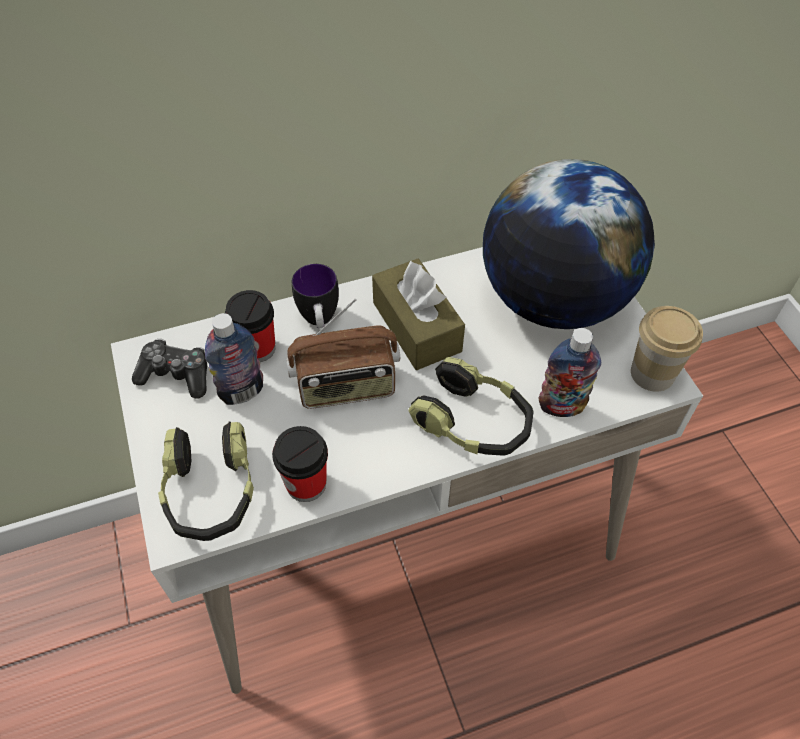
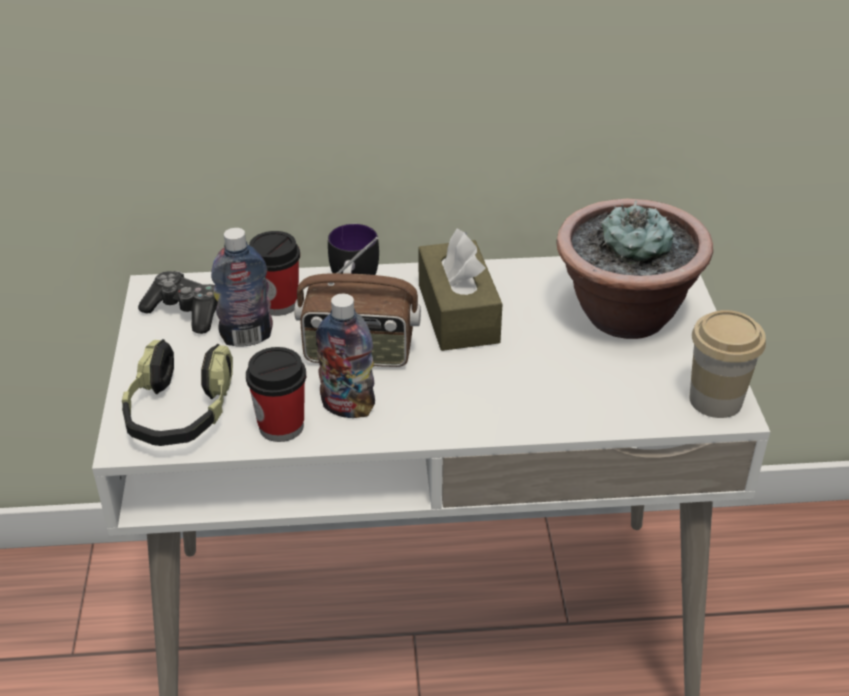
camera: 15 degrees right, 15 degrees down
(473, 422) = (486, 407): headphones -> none
(552, 300) = (624, 315): globe -> potted plant
(561, 406) = (594, 411): bottle -> bottle (347, 407)

